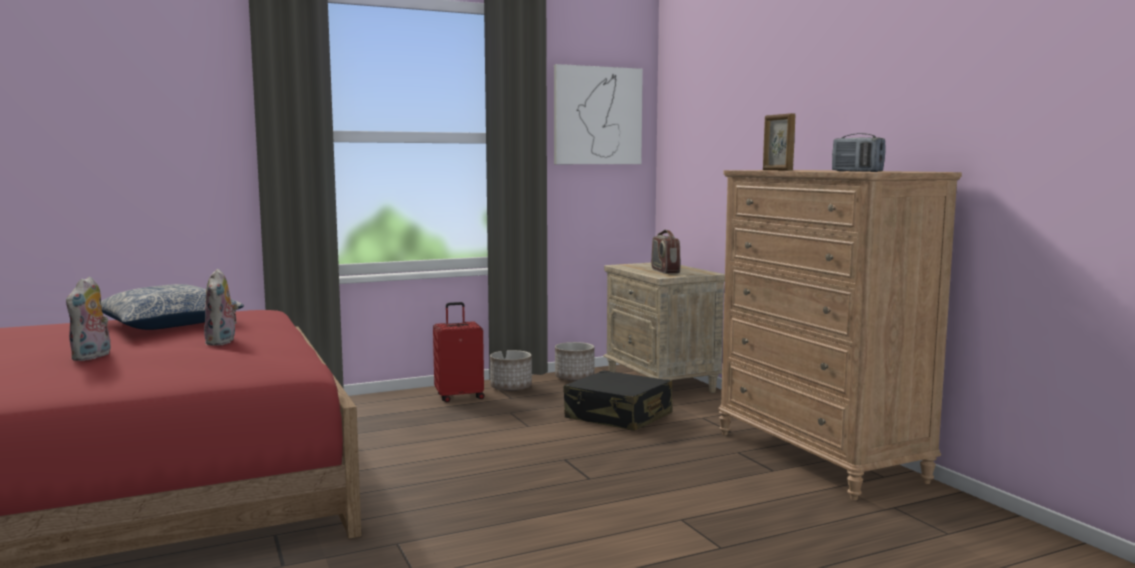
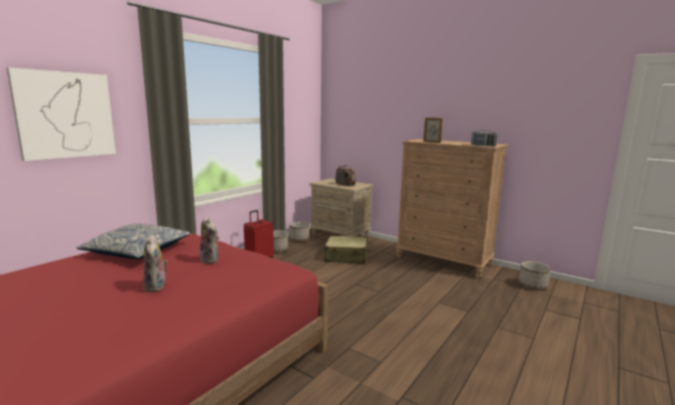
camera: 30 degrees left, 5 degrees up
(597, 116) = (300, 107): picture -> picture (65, 115)
(618, 416) = (347, 257): black suitcase -> beige suitcase
(979, 540) = (532, 285): none -> planter

